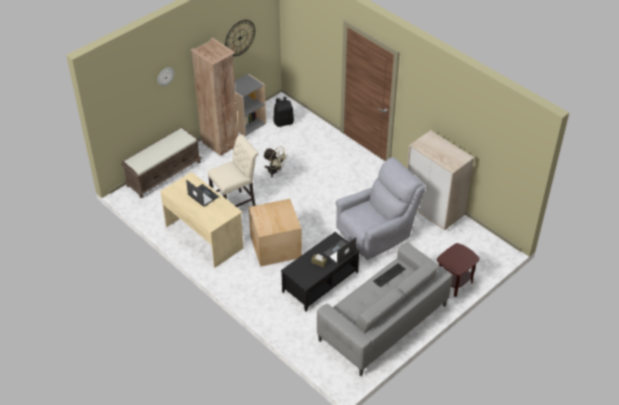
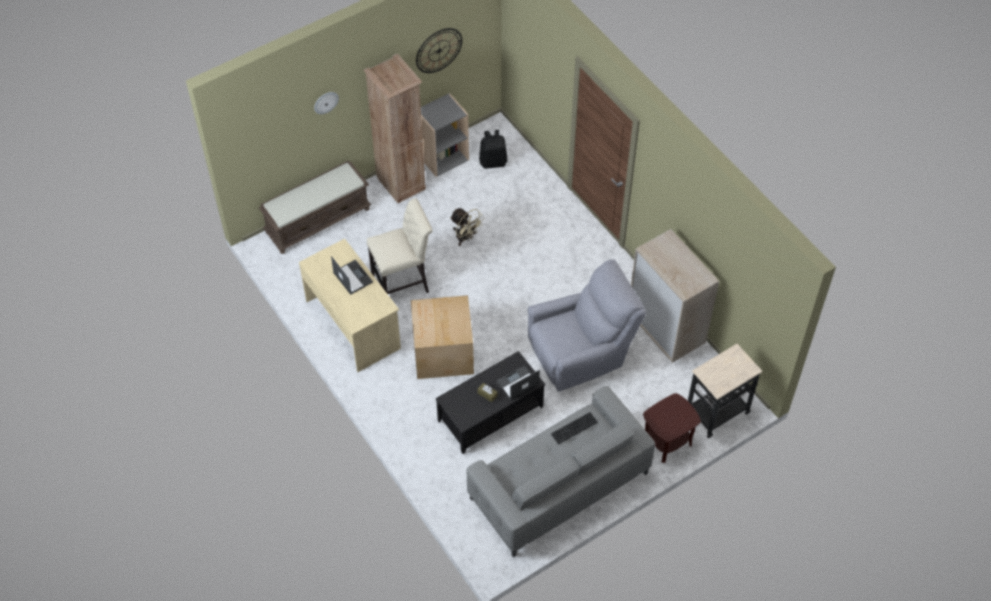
camera: 10 degrees right, 10 degrees up
(485, 260) = (716, 414): none -> cart

